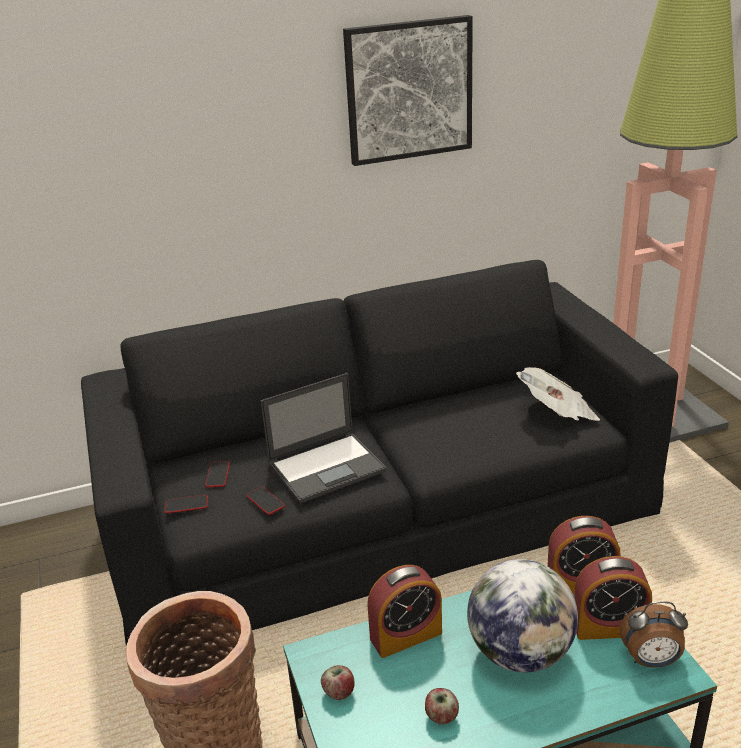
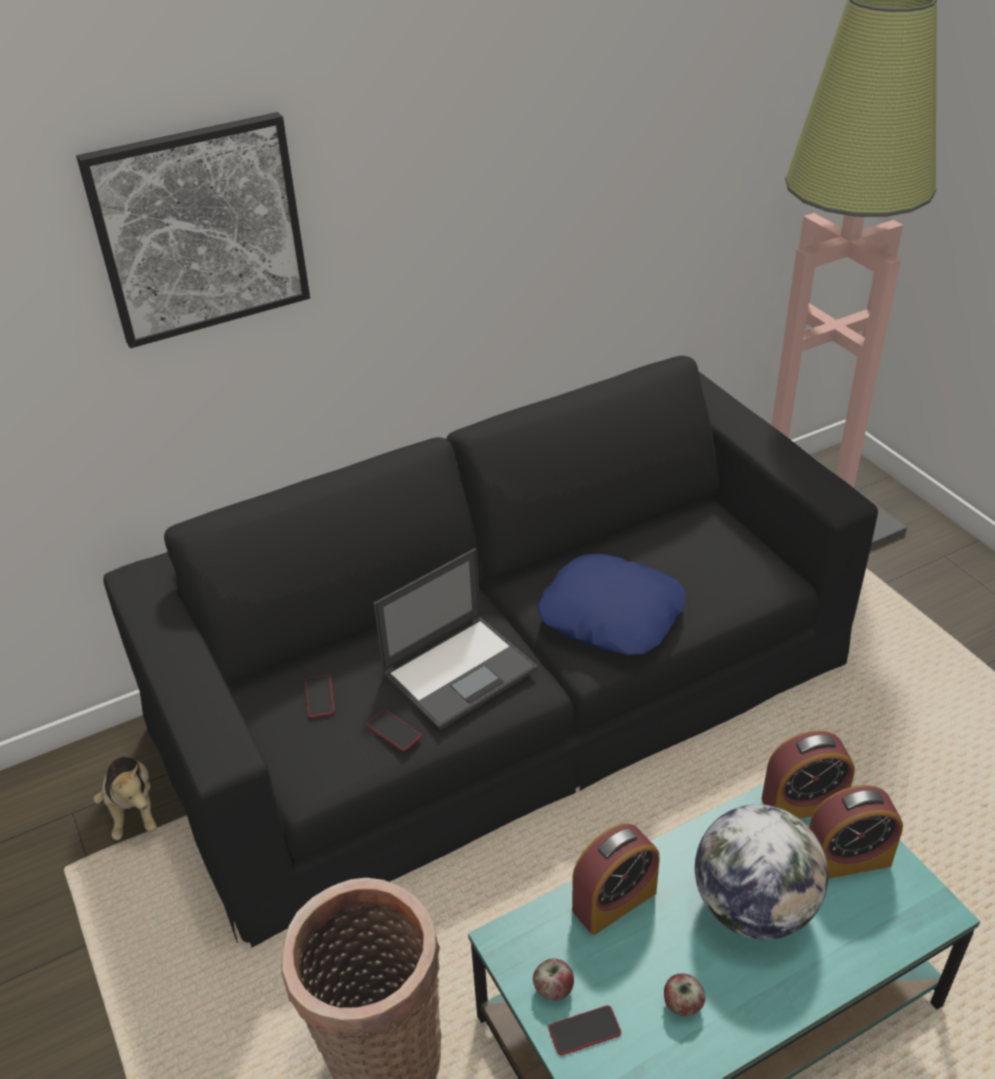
camera: 10 degrees left, 10 degrees up
(82, 561) = (133, 809): none -> plush toy
(186, 505) = (291, 747): phone -> phone (584, 1031)
(409, 90) = (519, 150): picture -> picture (200, 229)
(455, 440) = (611, 614): none -> blue pillow
(557, 413) = (728, 562): newspaper -> none
(651, 661) = (902, 898): alarm clock -> none

